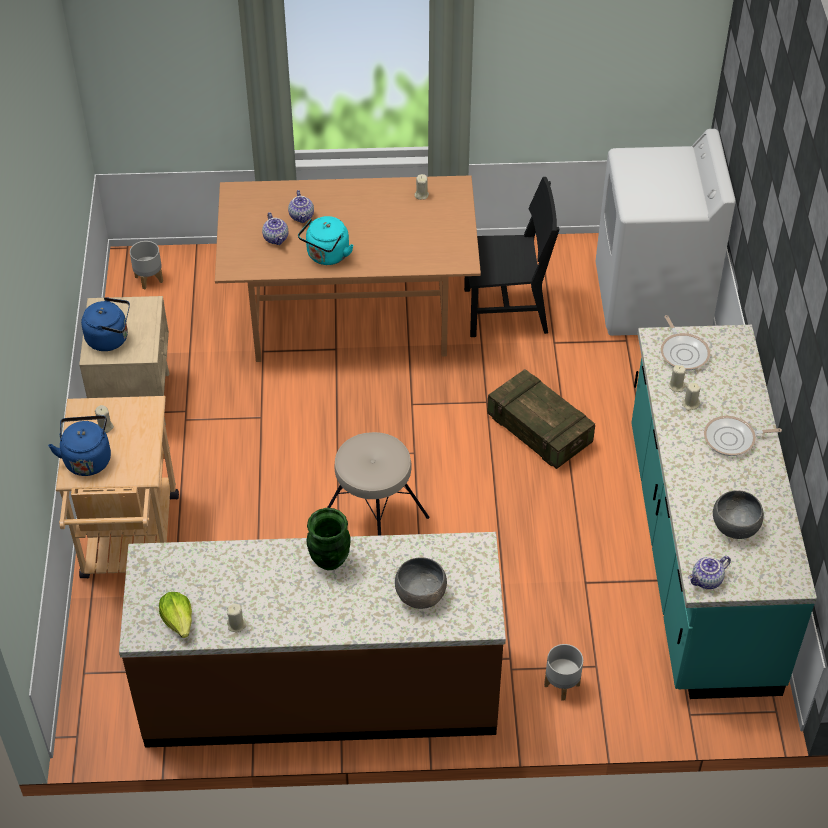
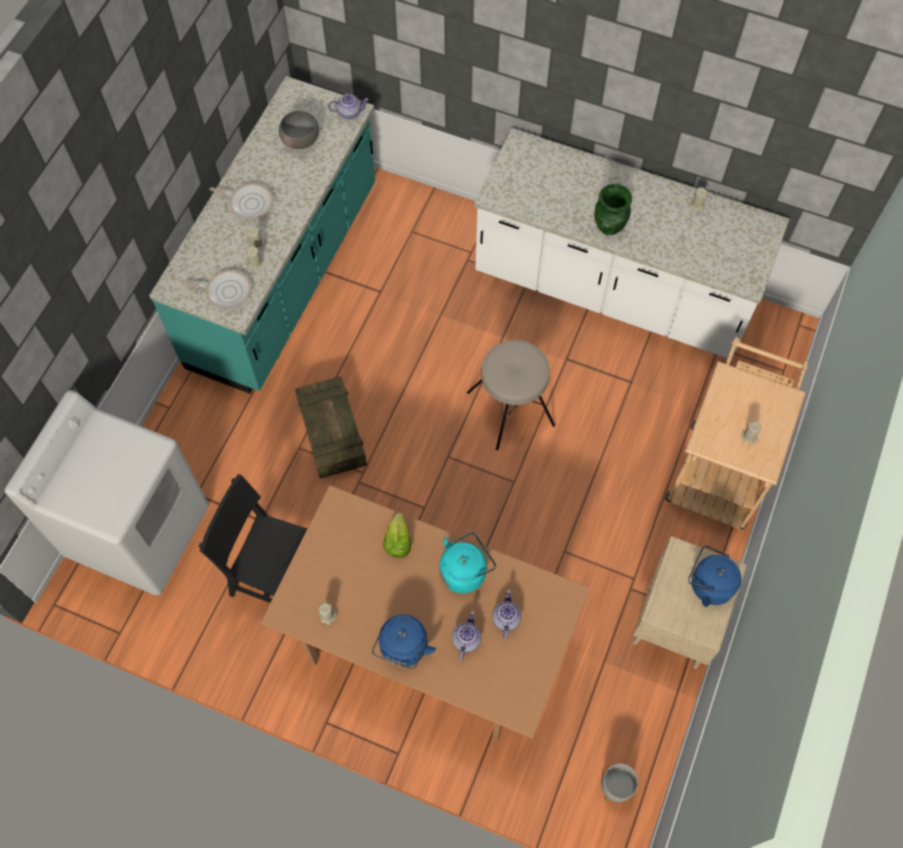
camera: 155 degrees left, 15 degrees up
(87, 458) = (772, 410): blue kettle -> blue kettle (403, 649)
(179, 621) = (738, 223): lettuce -> lettuce (397, 541)
(320, 689) = (612, 290): brown counter -> white counter
(420, 594) = (554, 177): grey bowl -> none
(561, 684) = (443, 229): grey planter -> none
(683, 352) = (226, 291): frying pan -> frying pan turned 90 degrees clockwise

